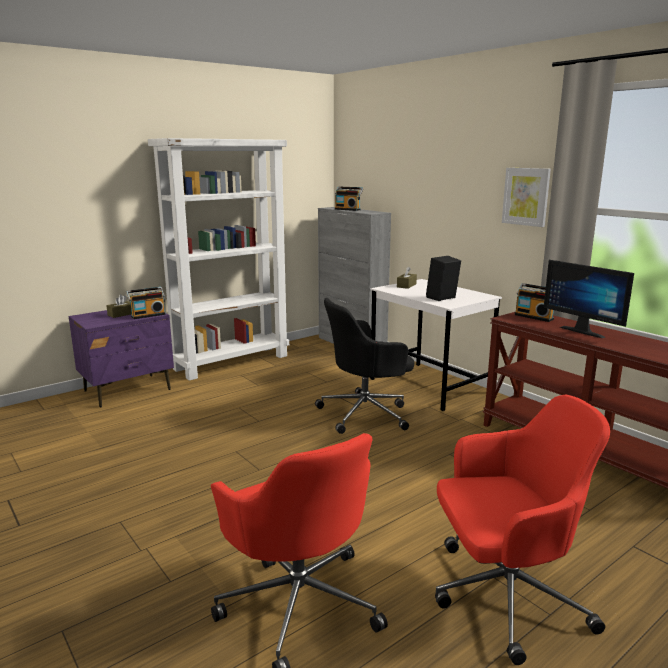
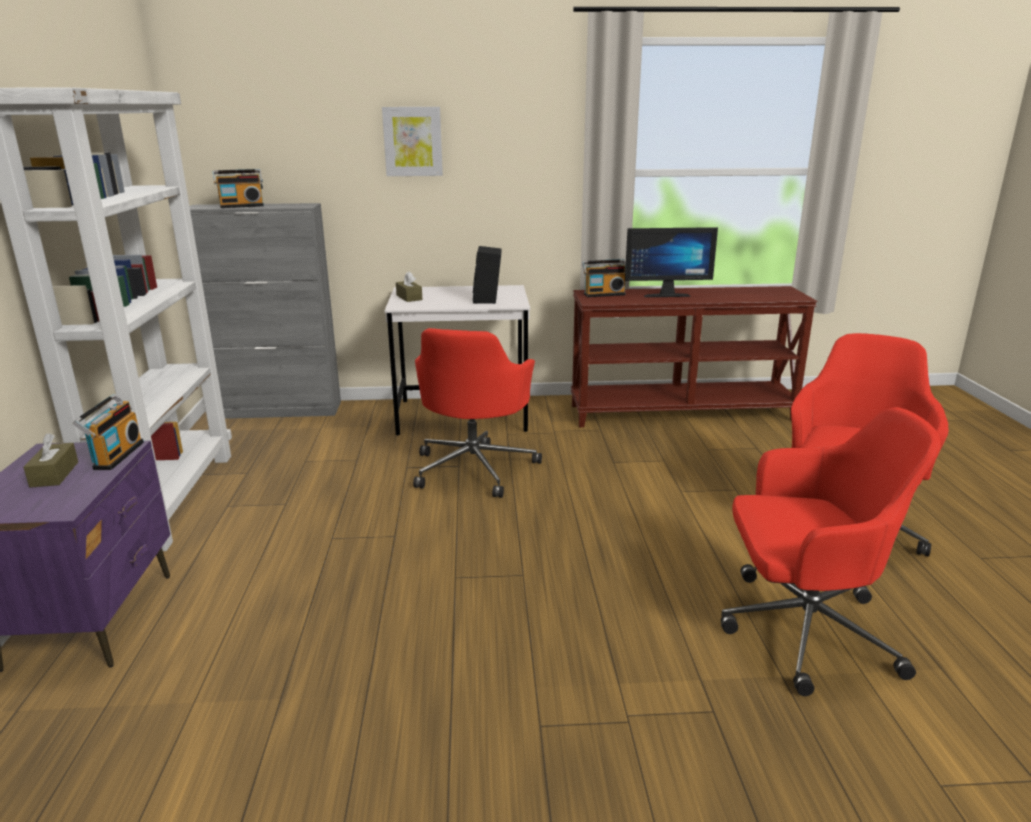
camera: 55 degrees left, 5 degrees up
(366, 413) = (475, 468): black office chair -> red office chair
(526, 196) = (539, 163): picture -> picture (413, 141)

